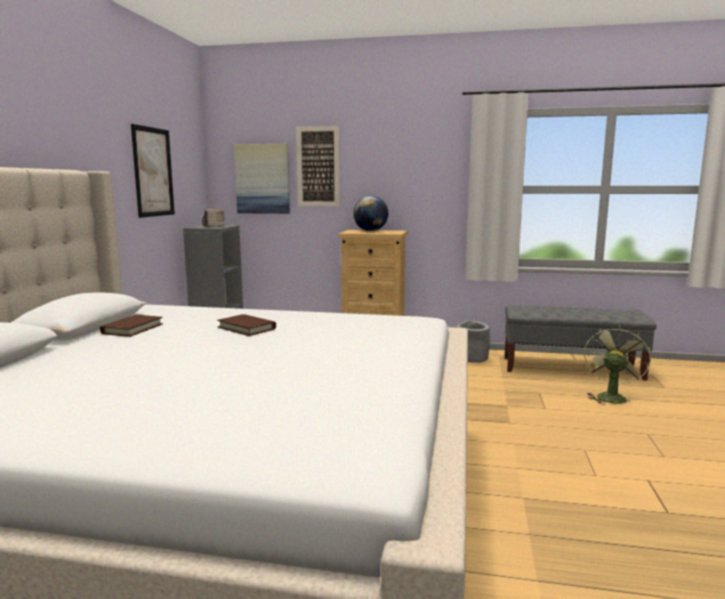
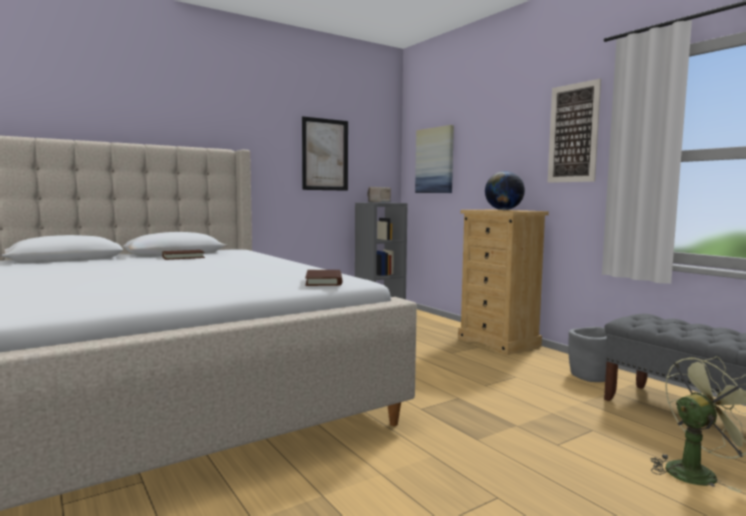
camera: 45 degrees right, 5 degrees down
(247, 328) = (226, 265): brown book -> brown book (324, 281)
(318, 166) = (475, 145): picture -> picture (573, 133)

